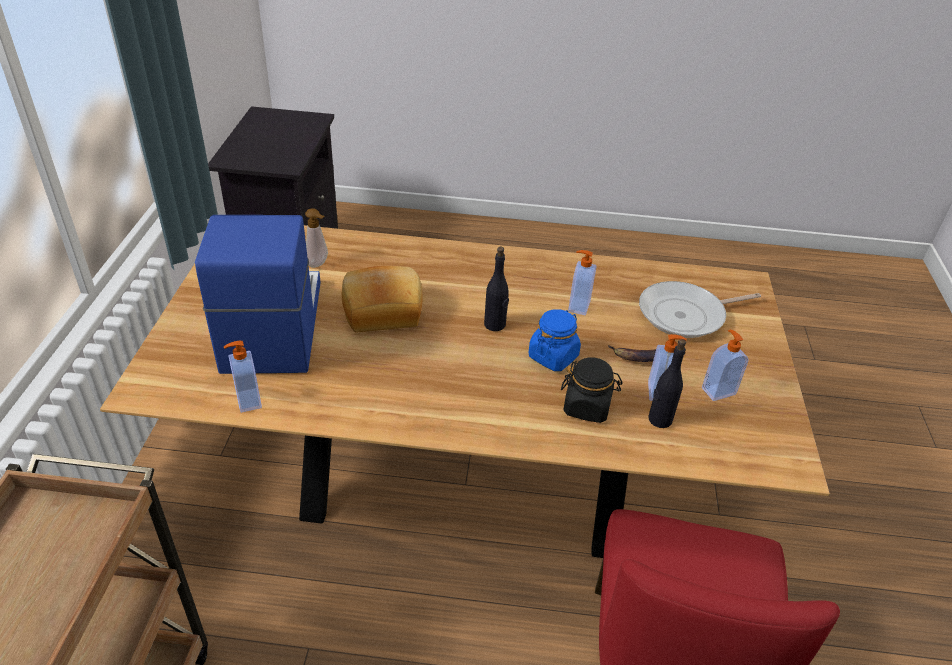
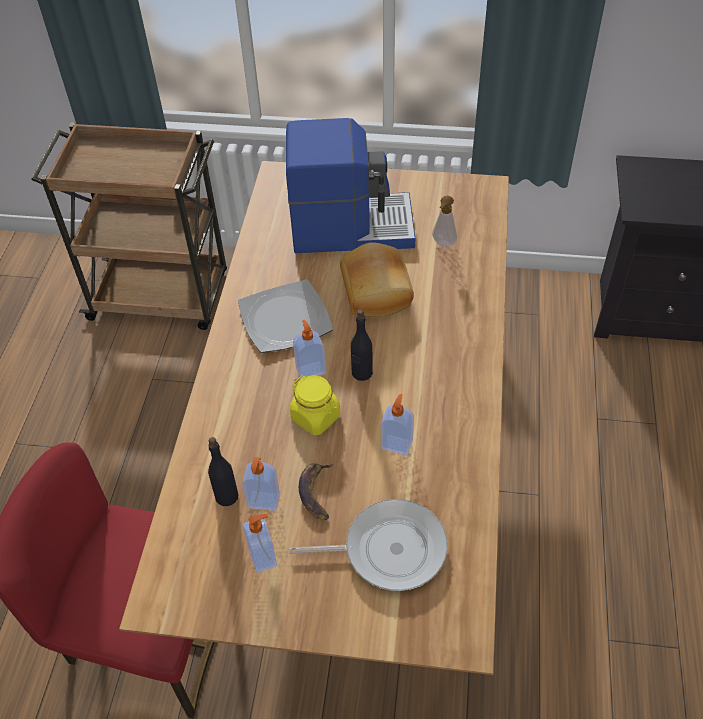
camera: 95 degrees right, 10 degrees up
(247, 401) = (265, 226): soap dispenser -> soap dispenser (310, 370)
(415, 380) = (285, 318): none -> plate
(553, 356) = (316, 417): blue jar -> yellow jar
(587, 407) = (246, 439): black jar -> none
(686, 315) = (388, 549): frying pan -> frying pan turned 105 degrees clockwise

